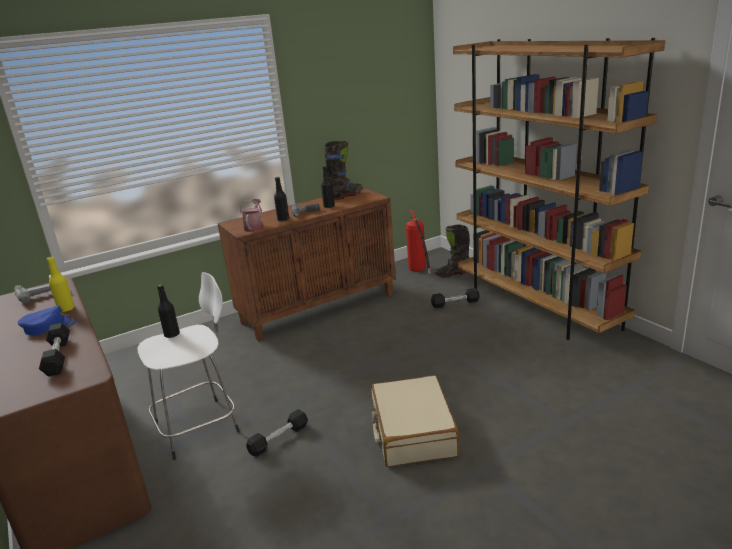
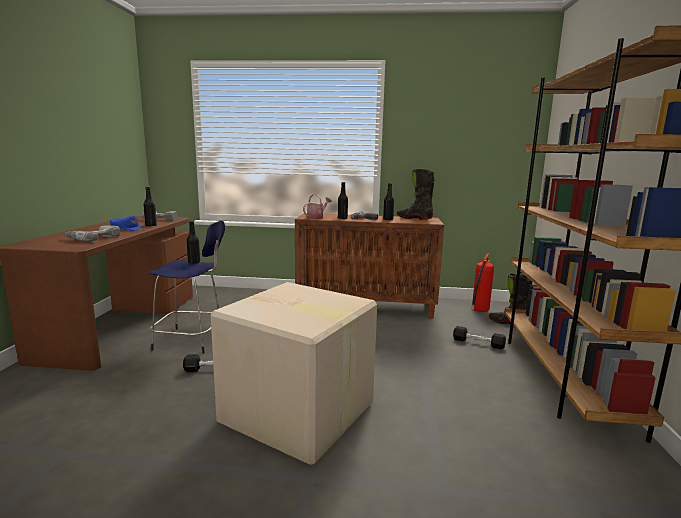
camera: 35 degrees right, 10 degrees down
(58, 357) = (93, 238): black dumbbell -> power drill
(66, 309) = (151, 225): yellow bottle -> black bottle
(200, 427) = (191, 340): white stool -> blue stool
(346, 196) = (414, 218): black boot -> black boot turned 150 degrees counterclockwise
(412, 432) = (298, 414): beige suitcase -> cardboard box

